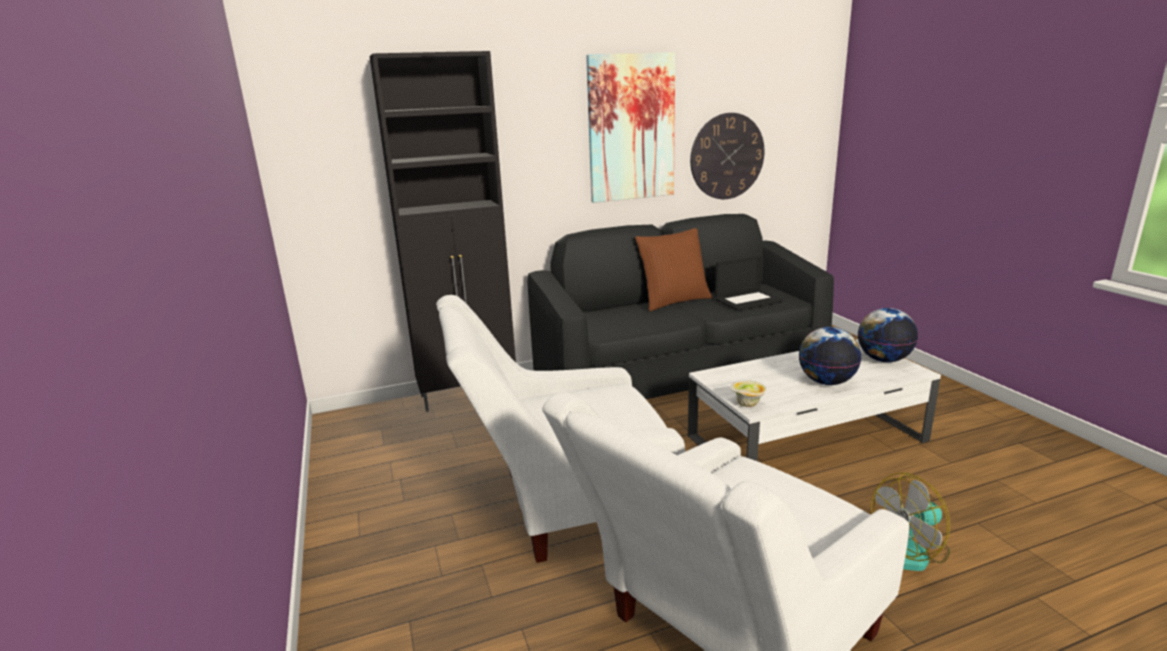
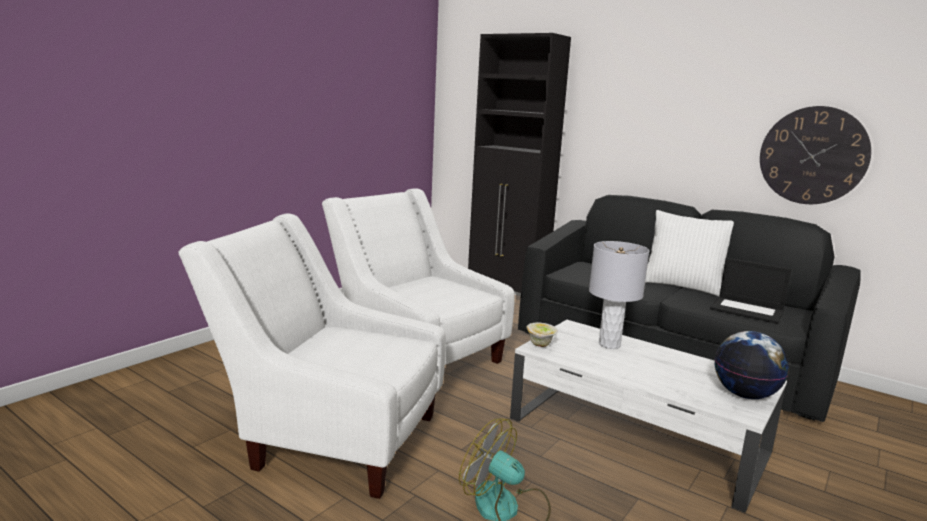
camera: 55 degrees right, 5 degrees down
(631, 128) = (696, 110): picture -> none
(673, 301) = (682, 286): brown pillow -> white pillow
(764, 374) = (609, 345): none -> grey table lamp
(826, 382) = (637, 371): globe -> none

